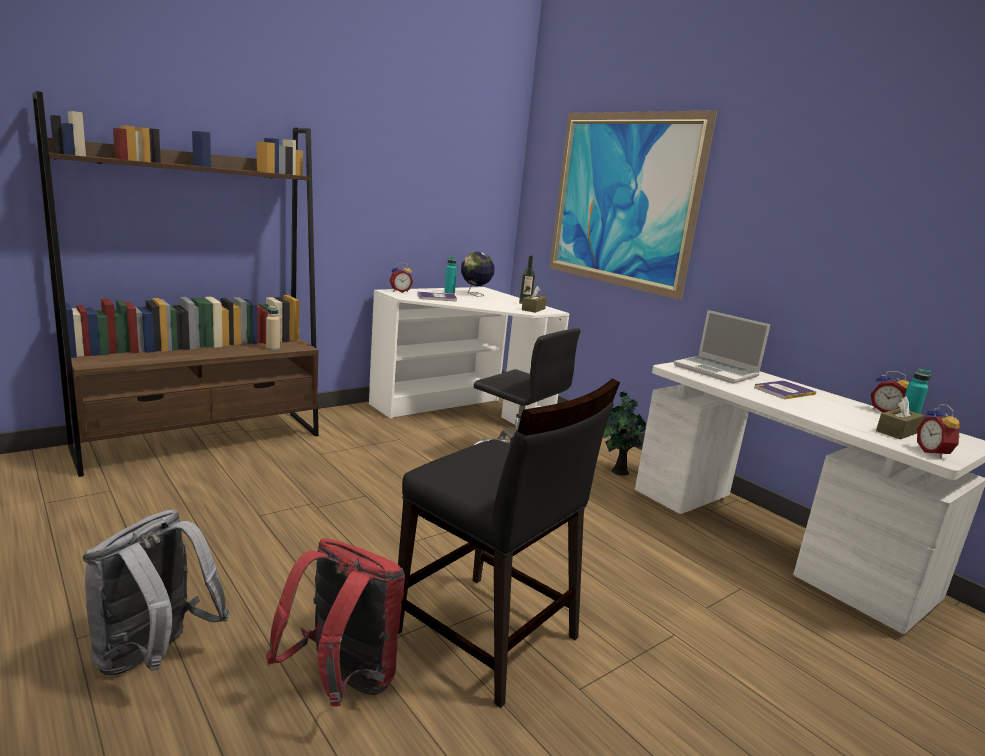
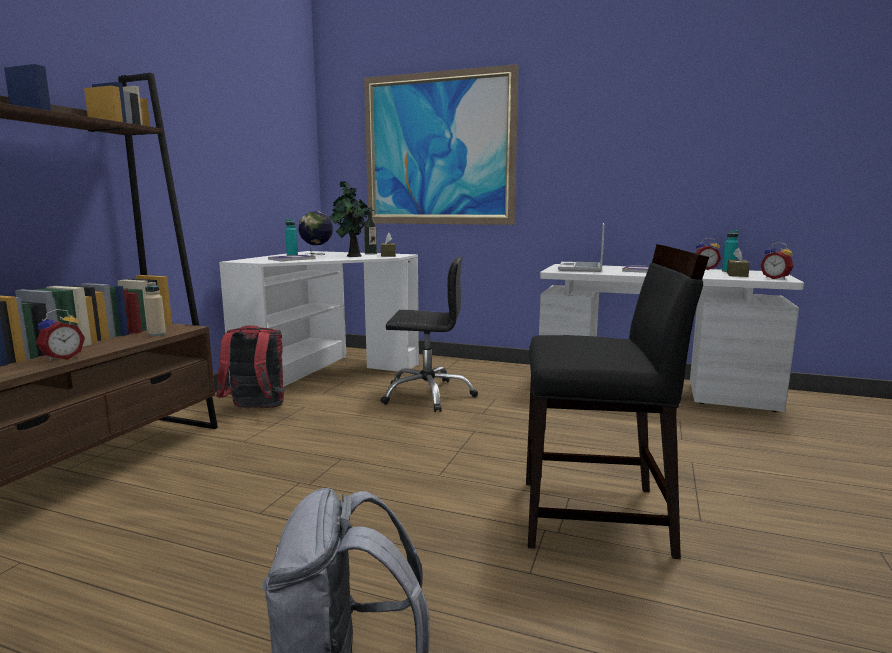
camera: 30 degrees left, 5 degrees down
(342, 683) = (553, 607): red backpack -> red backpack (255, 409)
(400, 291) = (247, 260): alarm clock -> alarm clock (62, 358)
(618, 471) = (506, 378): potted plant -> potted plant (352, 256)
(717, 371) = (581, 268): laptop -> laptop turned 90 degrees clockwise

